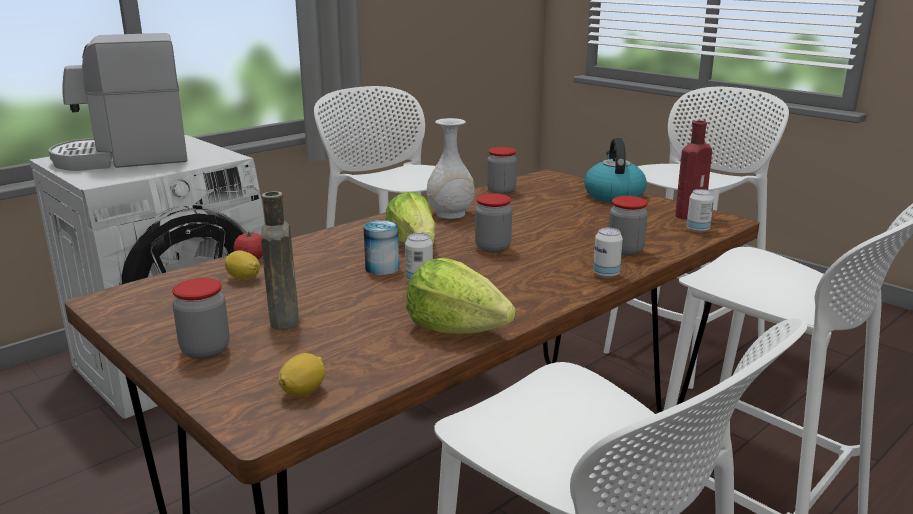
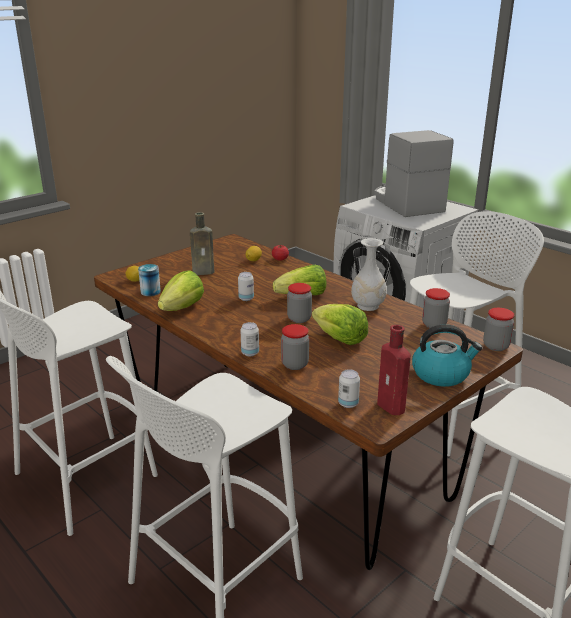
camera: 90 degrees right, 5 degrees up
(205, 350) = (177, 261): jar -> jar (495, 346)
(382, 268) = (265, 289): can -> can (150, 292)
(548, 229) = (340, 339): none -> lettuce

